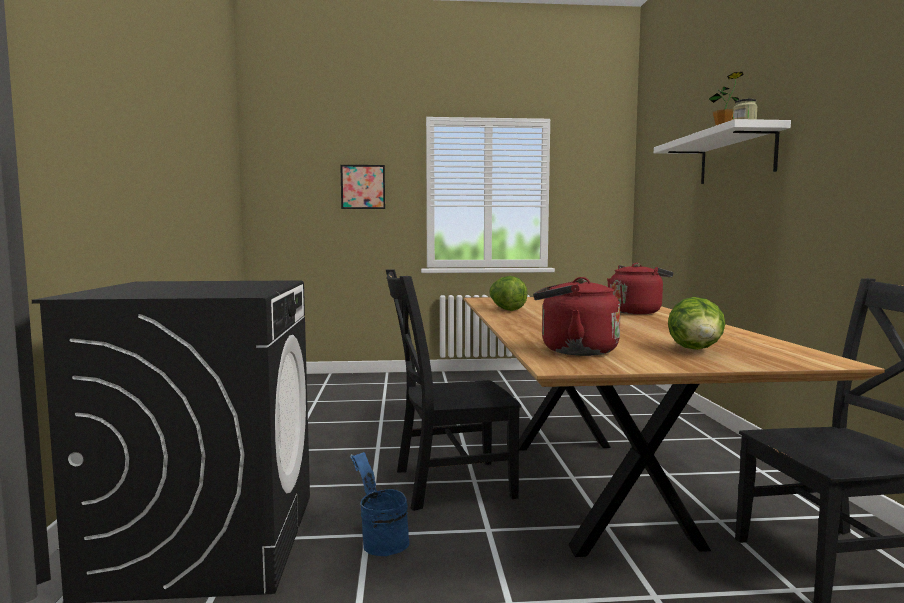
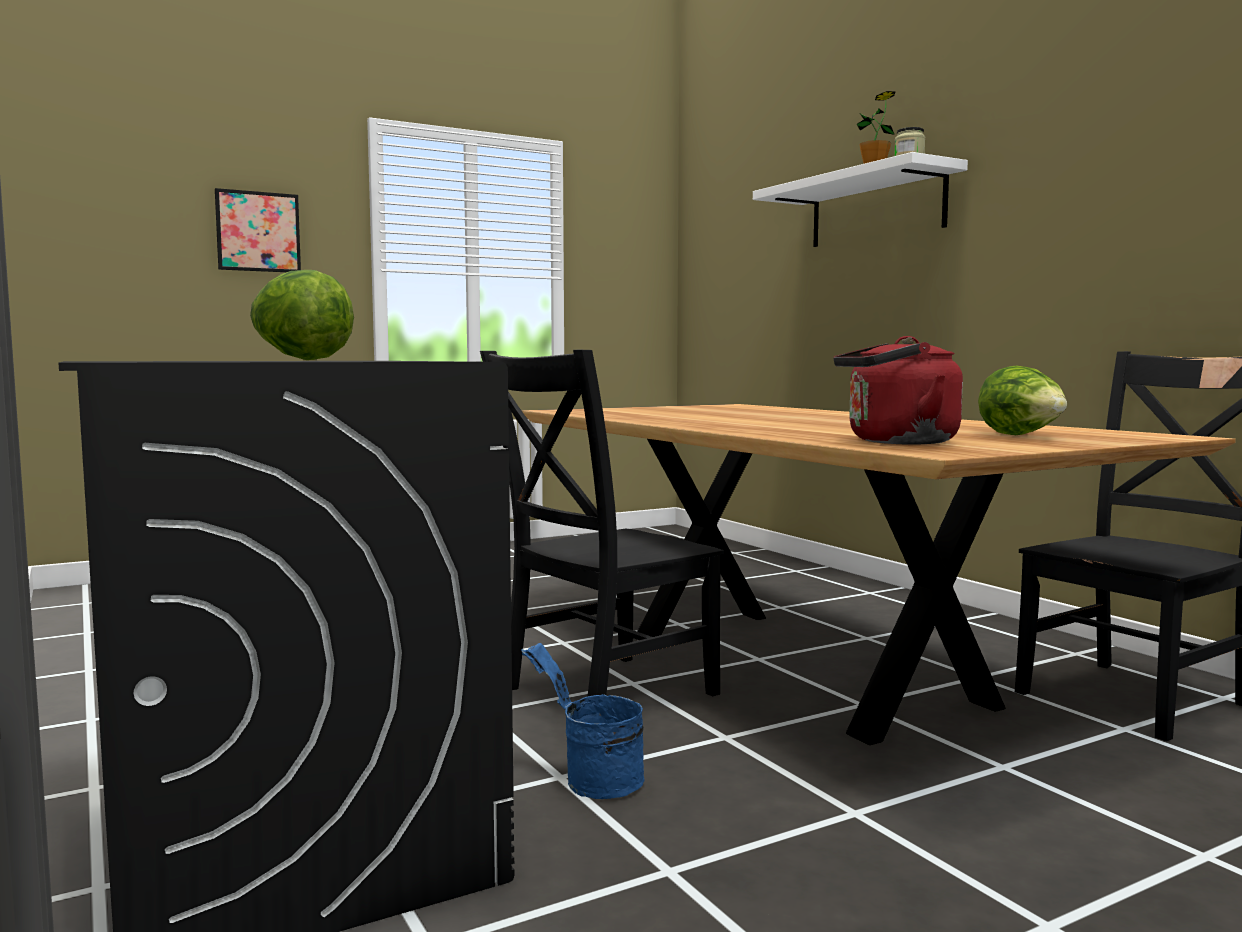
camera: 25 degrees left, 0 degrees up
(506, 310) = (643, 417): lettuce -> lettuce (299, 360)
(636, 312) = (818, 414): red kettle -> none

